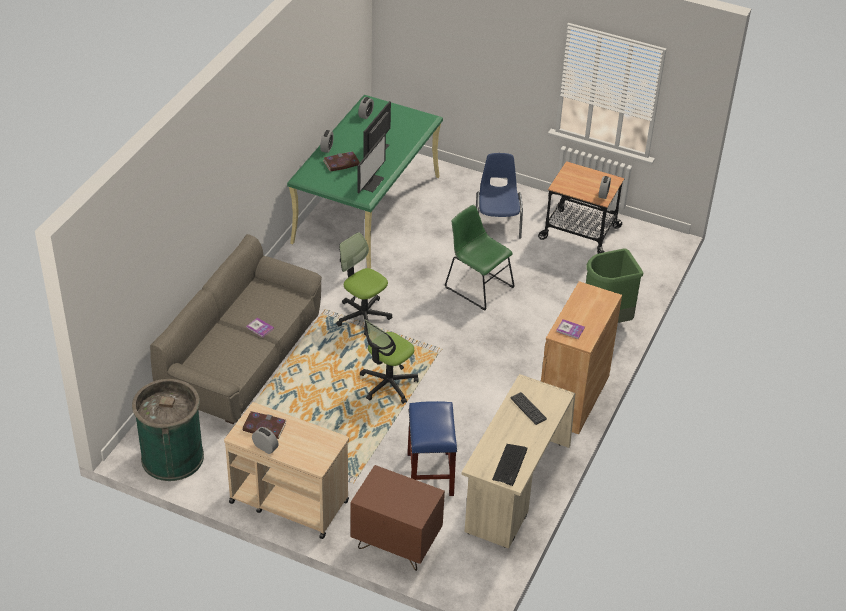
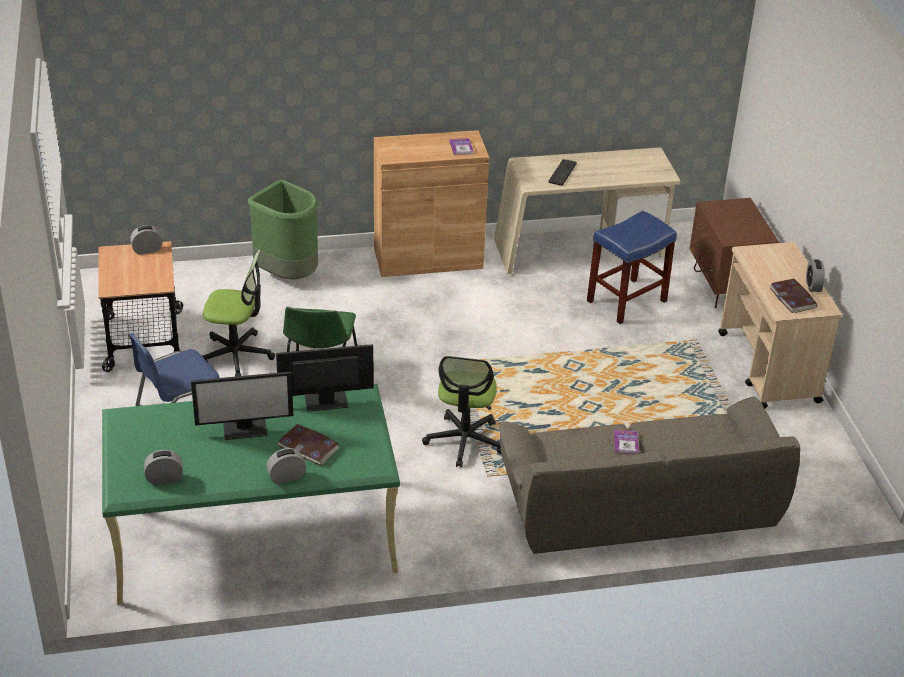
camera: 125 degrees left, 5 degrees down
(172, 457) = (828, 472): green trash can -> none
(388, 384) = (547, 375): office chair -> office chair (237, 355)
(510, 464) = (639, 160): keyboard -> none

